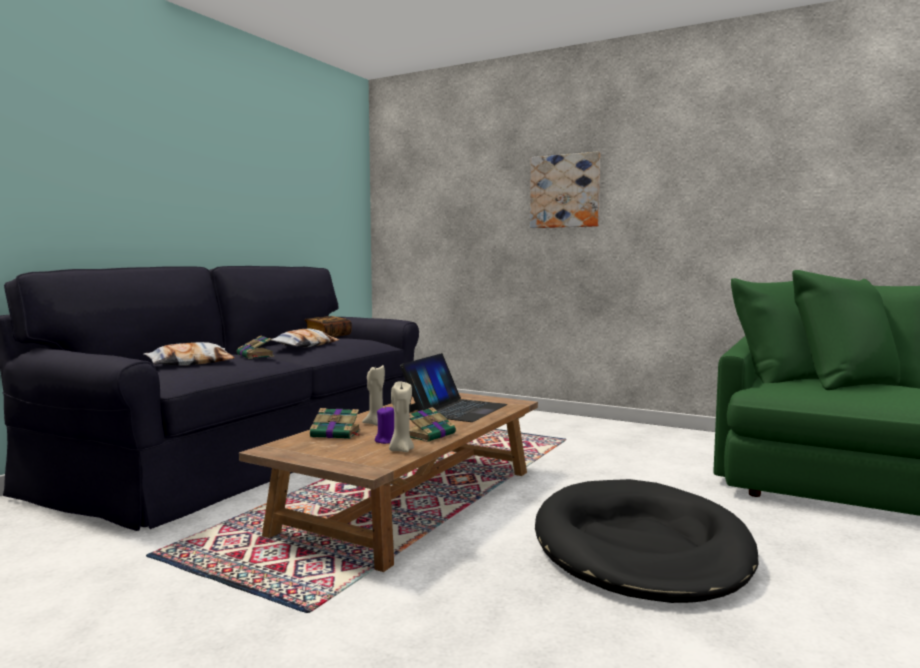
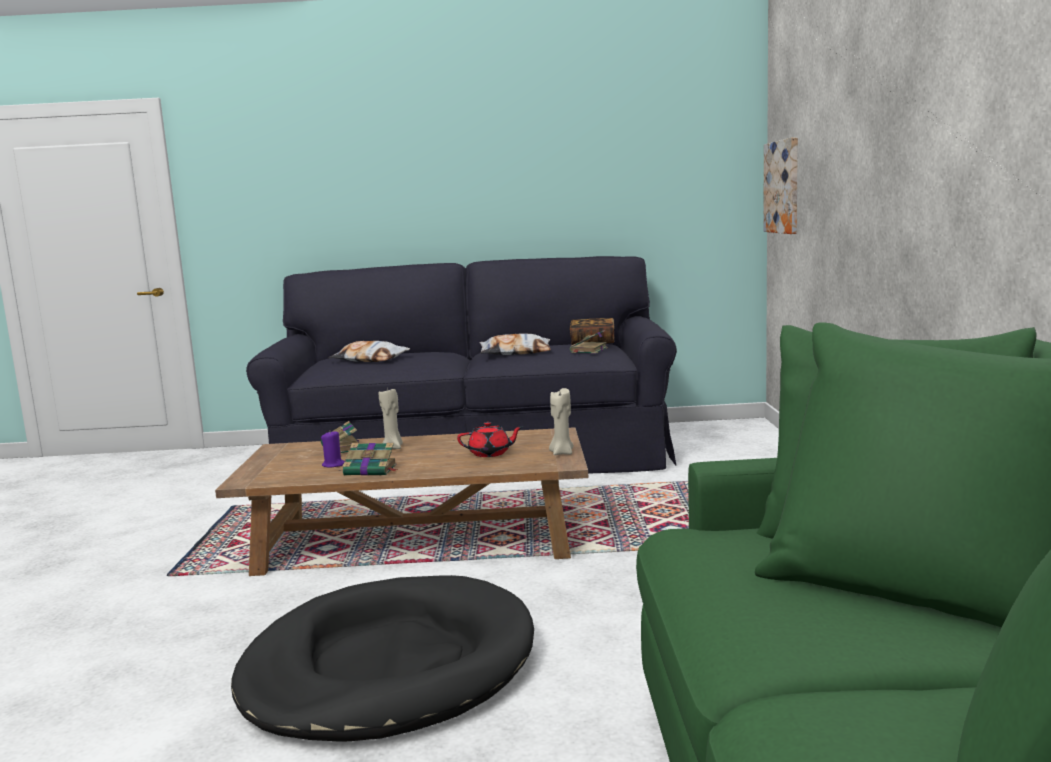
camera: 60 degrees right, 5 degrees up
(255, 356) = (429, 359): book -> book (588, 350)
(401, 450) = (307, 475): beige candle -> beige candle (561, 453)
(455, 409) = (490, 453): laptop -> red teapot
(565, 191) = (891, 129): picture -> picture (783, 187)

